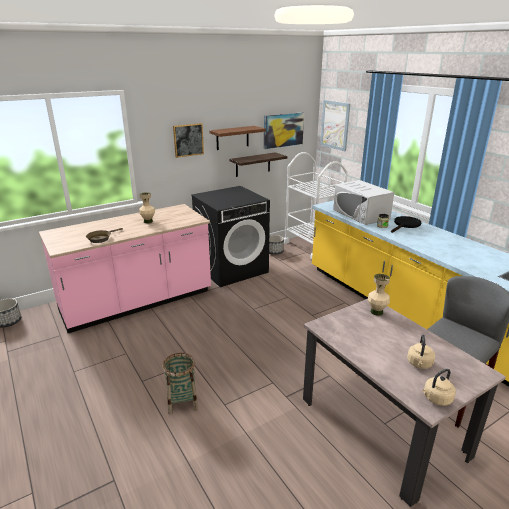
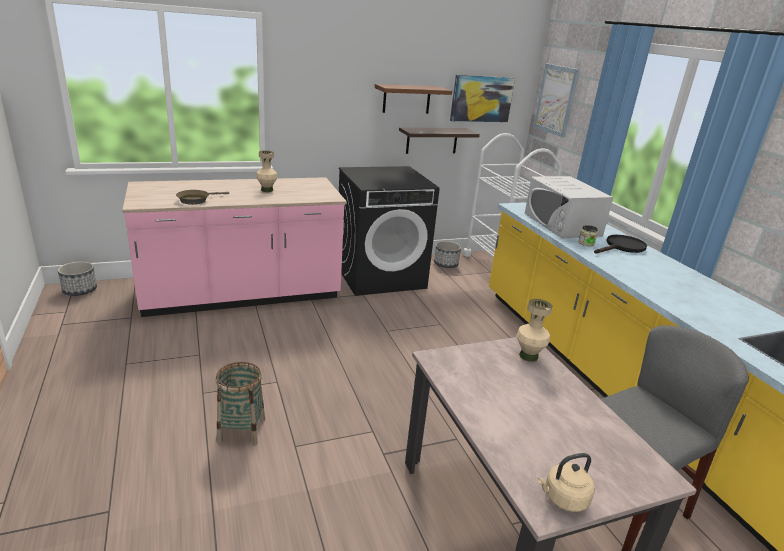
camera: 10 degrees right, 0 degrees up
(188, 140) = (344, 93): picture -> none
(419, 364) = (560, 442): beige kettle -> none

